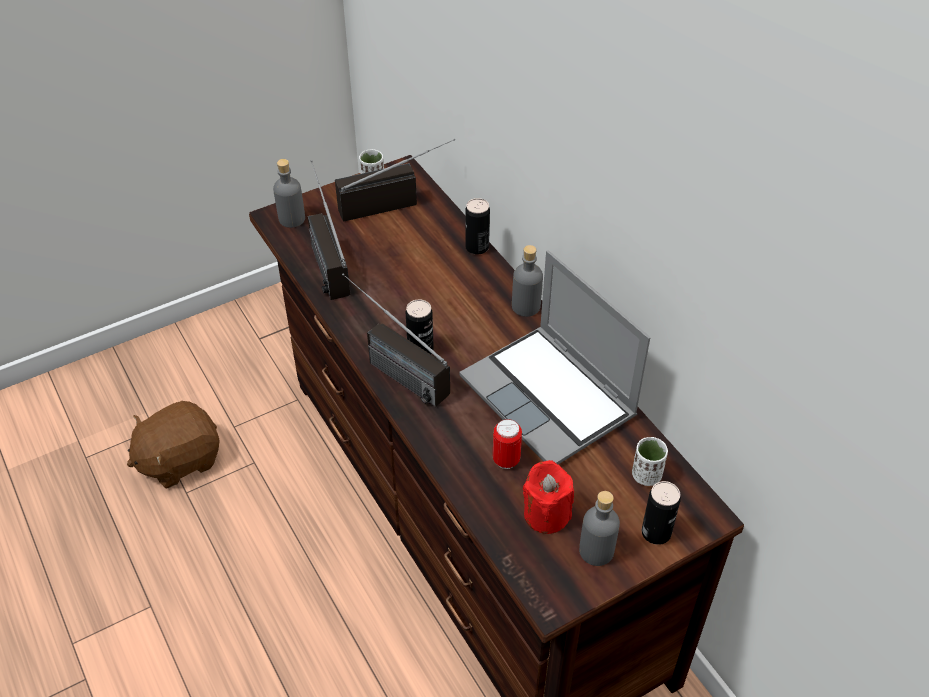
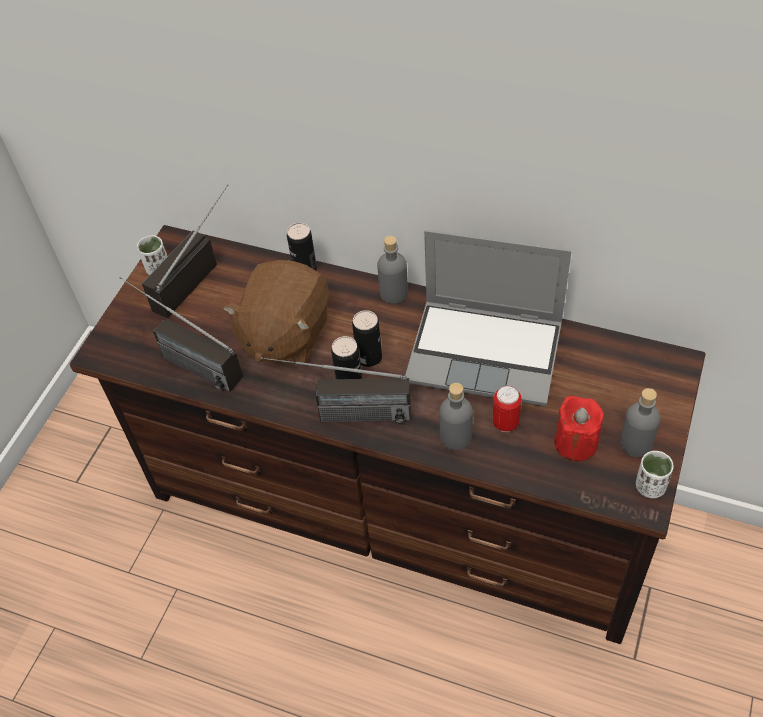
camera: 35 degrees left, 5 degrees up
(179, 459) = (106, 636): brown plush toy -> brown plush toy (285, 335)
(292, 219) = (117, 344): grey bottle -> grey bottle (455, 437)
(646, 475) = (611, 363): white cup -> white cup (650, 486)
(656, 532) = (659, 400): can -> can (369, 357)

